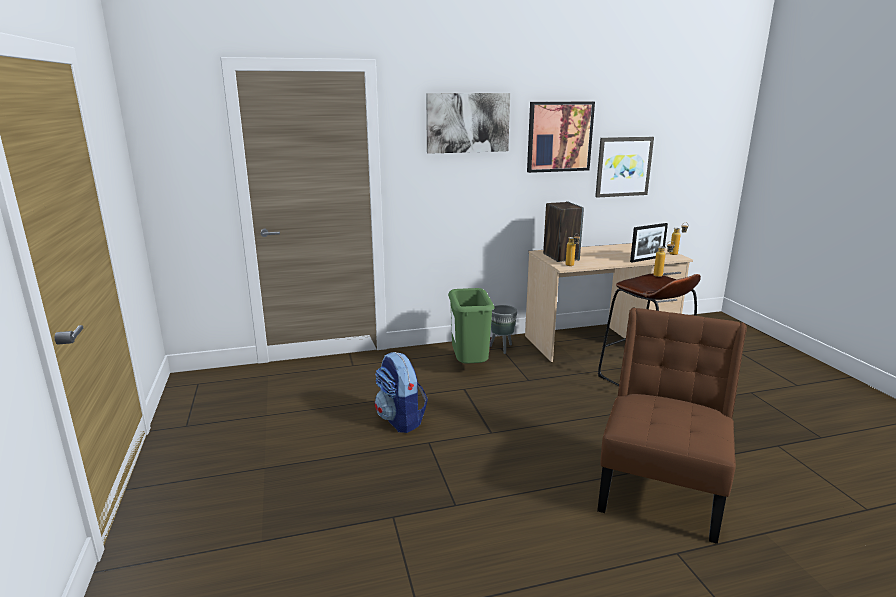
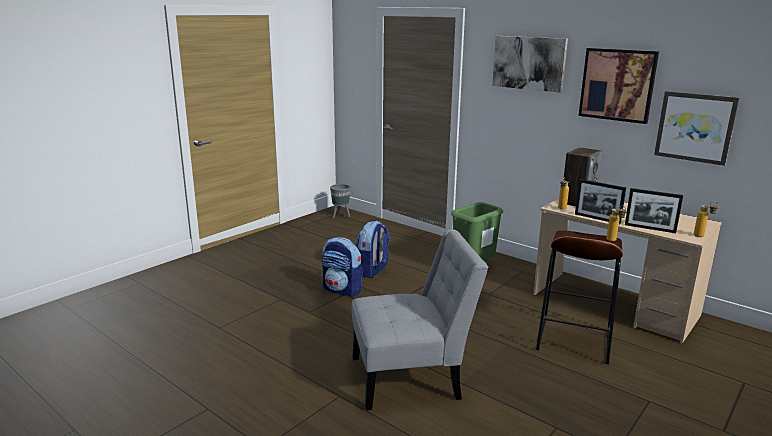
camera: 55 degrees right, 0 degrees up
(424, 458) = (342, 290): none -> backpack
(501, 348) = (522, 271): grey planter -> grey planter (341, 216)
(608, 264) = (597, 218): none -> picture frame
(661, 486) = (412, 377): brown chair -> grey chair

